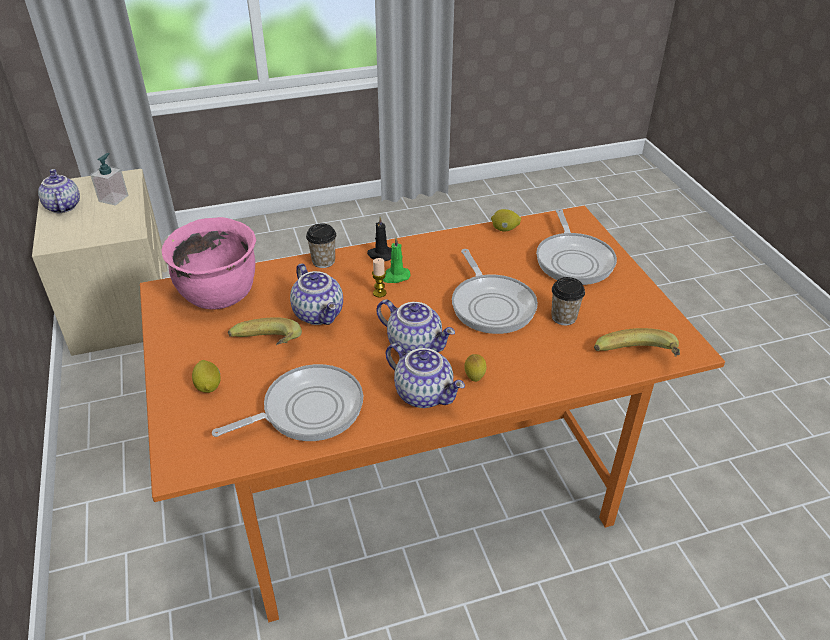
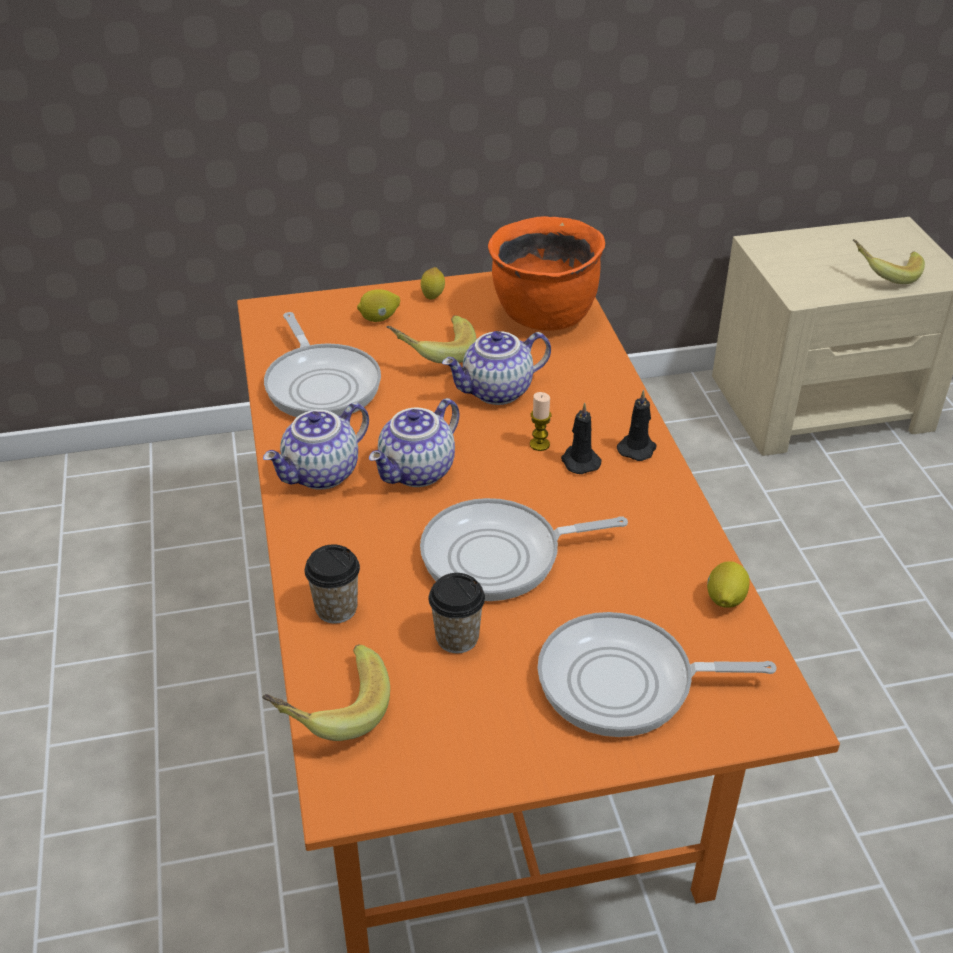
camera: 95 degrees right, 0 degrees up
(62, 207) = (850, 239): teapot -> none
(113, 198) = (883, 273): soap dispenser -> banana
(220, 295) = (544, 316): pink cooking pot -> orange cooking pot
(323, 261) = (619, 395): cup -> cup (336, 609)
(395, 277) = (579, 461): green candle -> black candle
(474, 378) = (340, 521): lemon -> lemon (433, 298)

